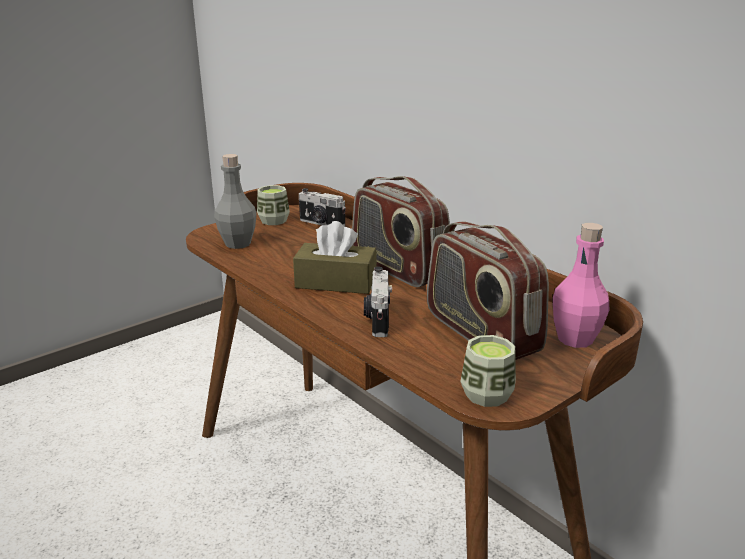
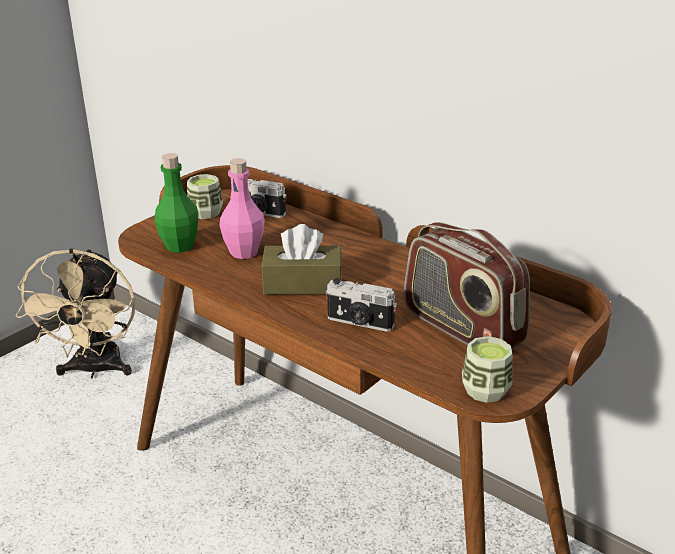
camera: 10 degrees left, 5 degrees up
(188, 364) = (95, 370): none -> beige fan
(238, 244) = (180, 246): grey bottle -> green bottle
(377, 319) = (359, 323): camera -> camera turned 60 degrees counterclockwise
(398, 268) = (359, 262): radio -> none
(575, 339) = (549, 325): pink bottle -> pink bottle (244, 252)

